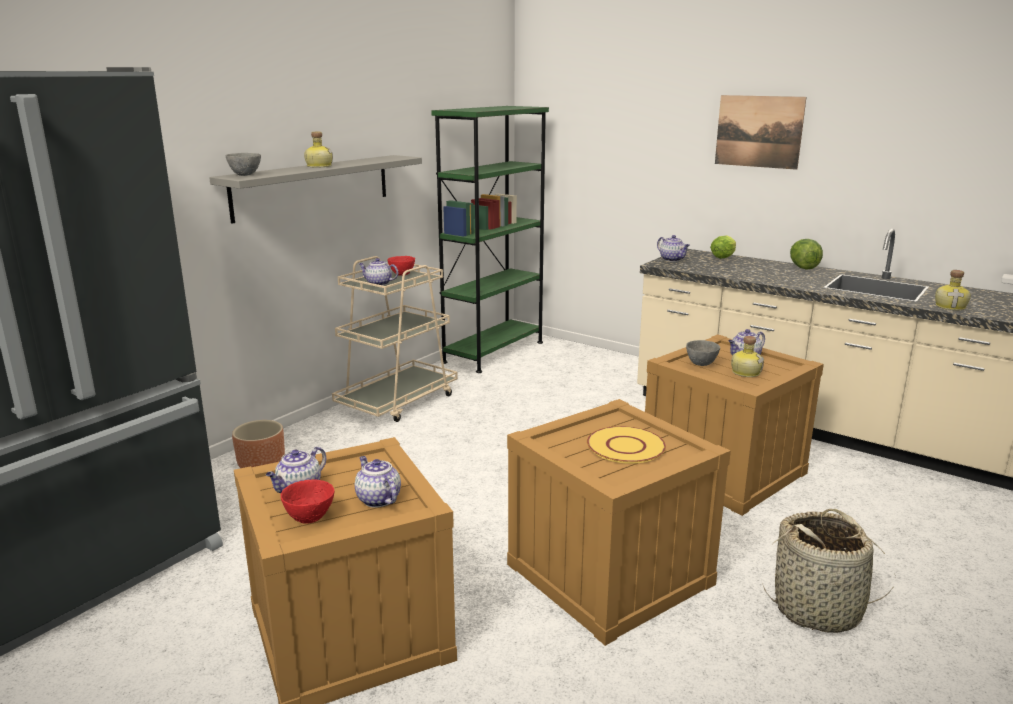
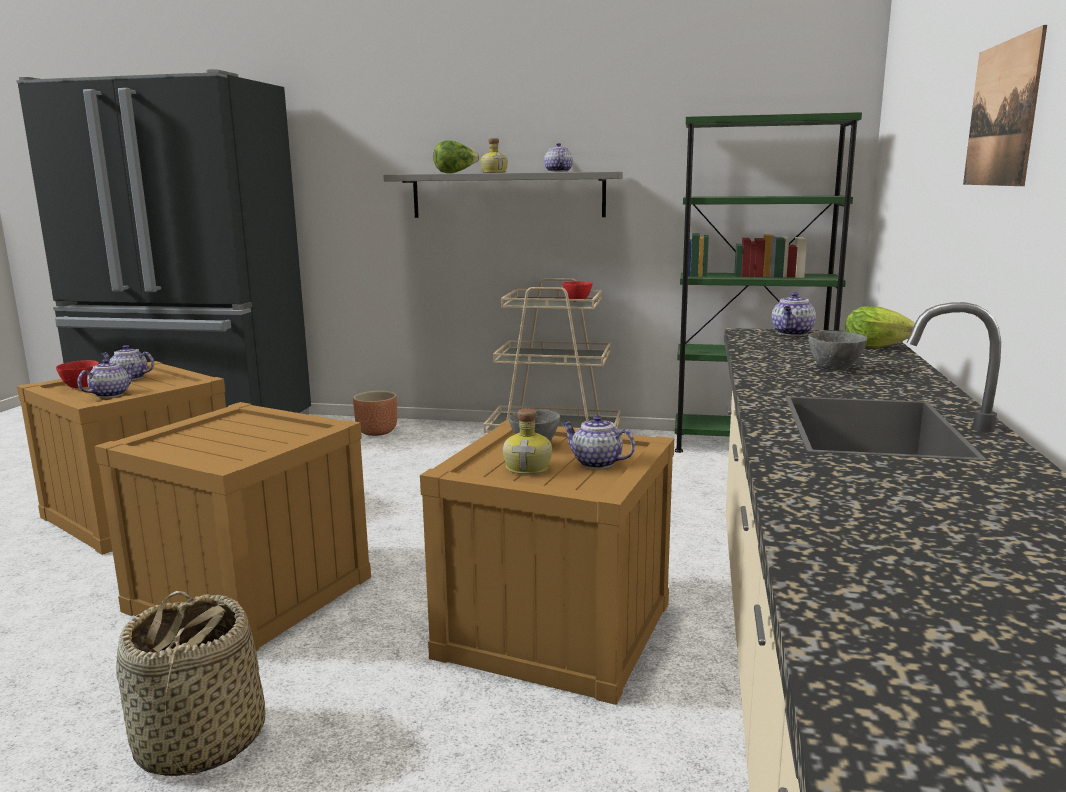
camera: 65 degrees right, 5 degrees down
(245, 175) = (415, 173): grey bowl -> grey bowl (835, 369)
(378, 283) = (533, 301): teapot -> teapot (558, 172)
(626, 446) = (233, 441): yellow plate -> none
(803, 267) = (919, 381): lettuce -> lettuce (455, 173)
(951, 307) = (812, 476): bottle -> none

